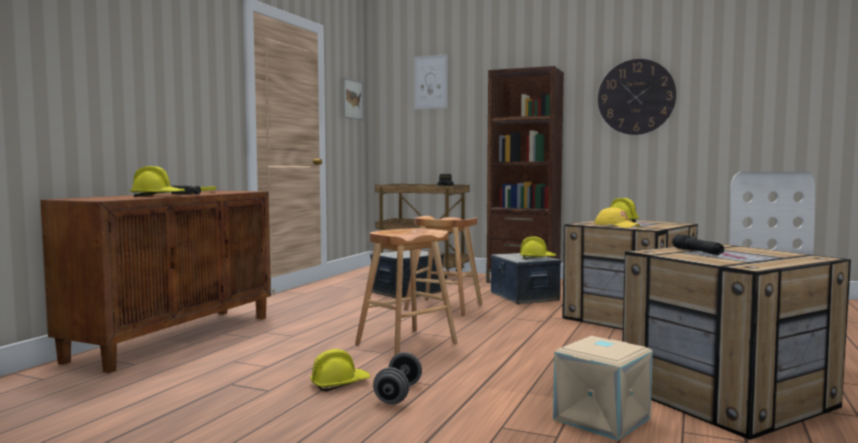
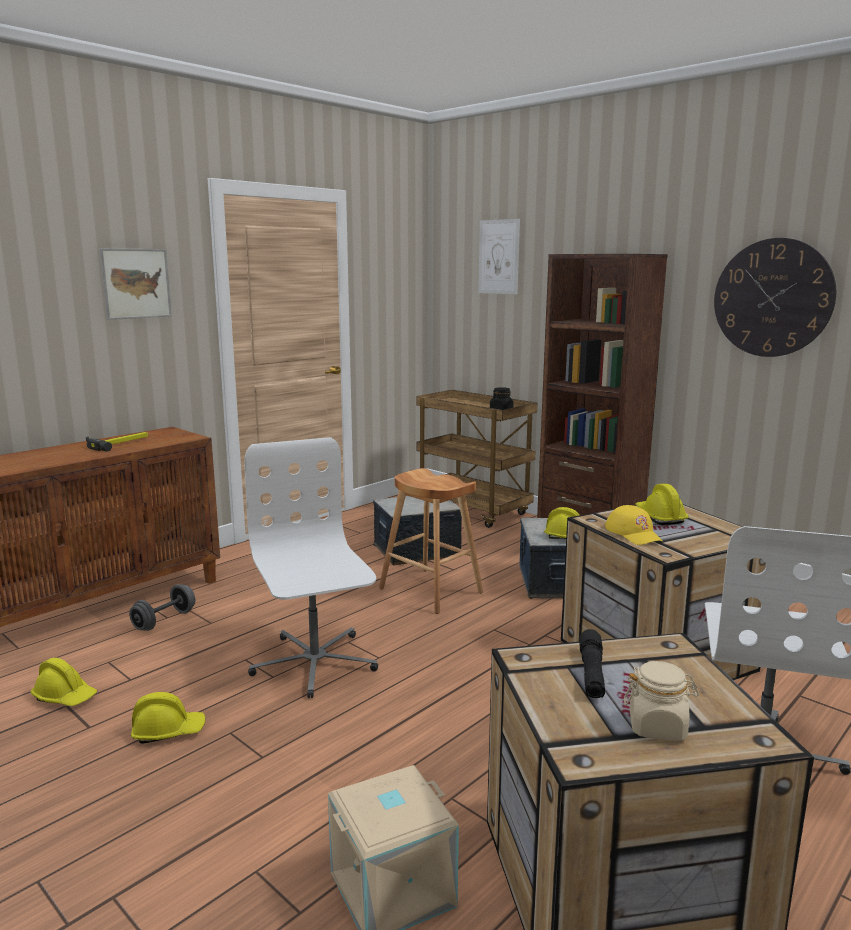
camera: 20 degrees right, 10 degrees up
(157, 196) = (46, 461): yellow hard hat -> yellow hard hat (65, 697)
(352, 99) = (399, 280): picture -> picture (136, 283)
(398, 394) = (208, 768): grey dumbbell -> grey dumbbell (164, 621)
(406, 344) = (314, 663): brown stool -> white office chair
(765, 259) = (657, 727): none -> beige jar

